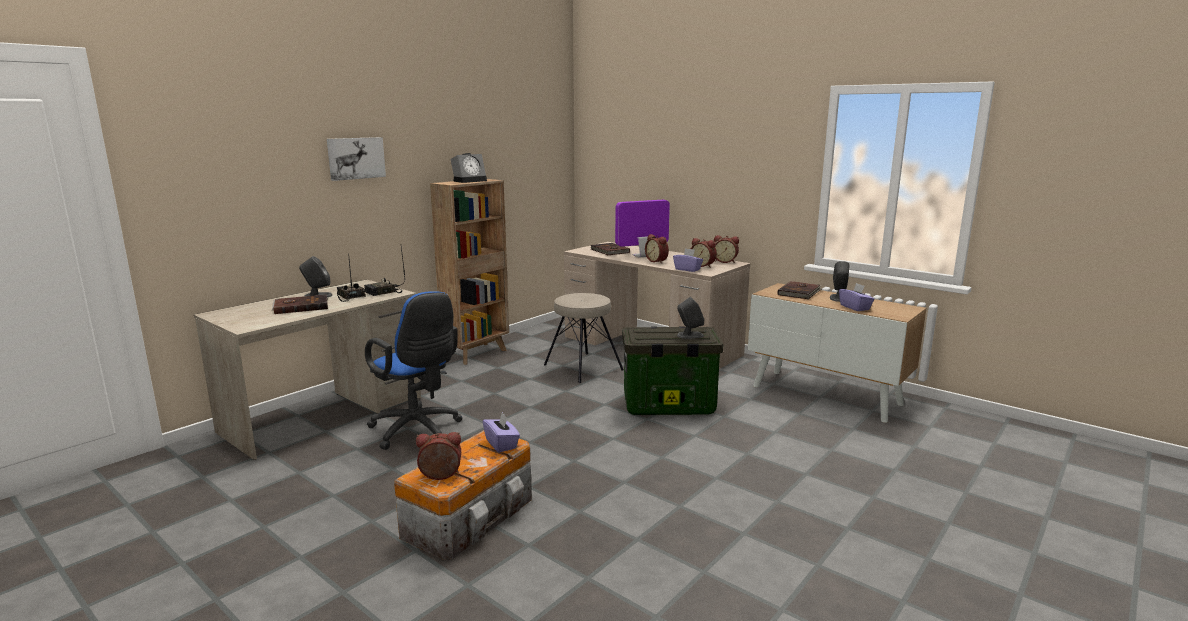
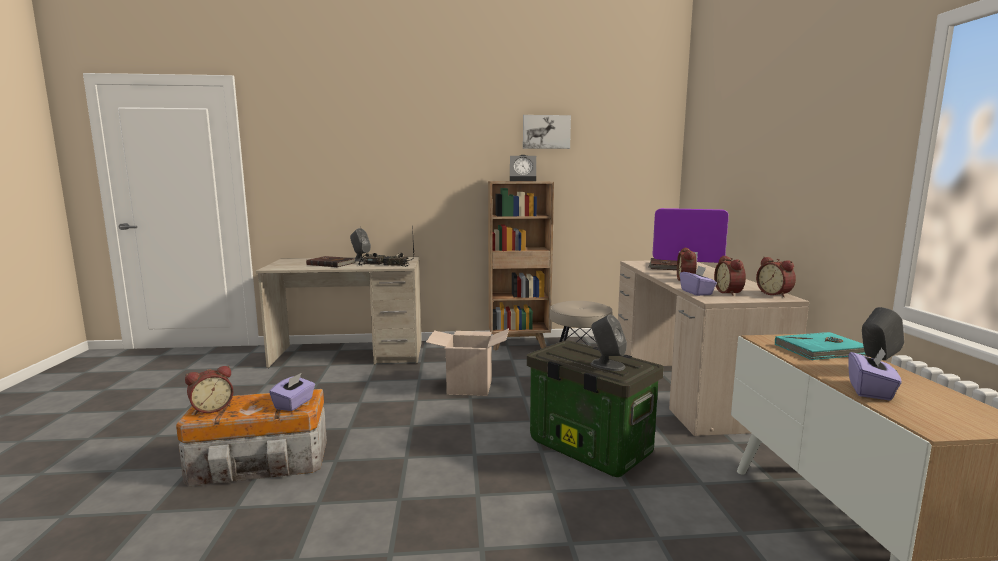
camera: 45 degrees right, 5 degrees down
(355, 158) = (420, 155): picture -> picture (546, 132)
(418, 432) = (367, 386): blue office chair -> none
(440, 476) = (212, 408): alarm clock -> alarm clock turned 105 degrees clockwise
(511, 399) = (469, 387): none -> cardboard box
(800, 292) = (822, 350): brown book -> turquoise book

